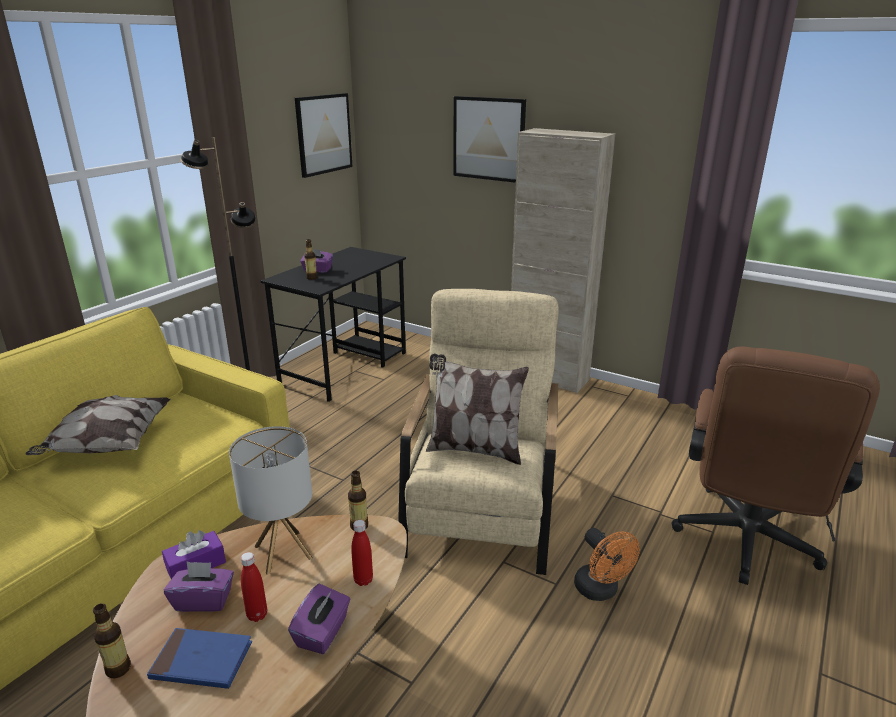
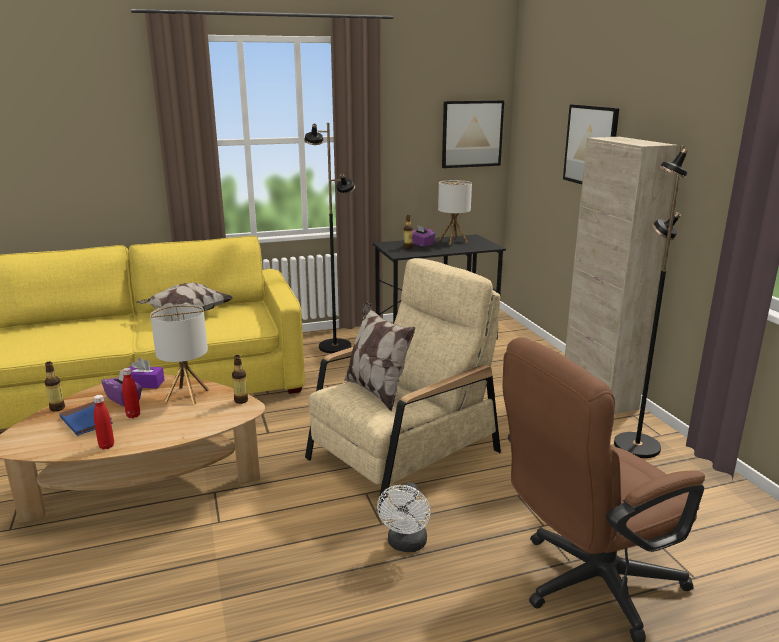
camera: 40 degrees right, 5 degrees down
(323, 633) = (145, 436): purple tissue box -> none
(343, 259) = (453, 241): none -> table lamp
(363, 580) = (200, 425): red bottle -> red bottle (106, 446)
(600, 591) = (406, 545): orange fan -> white fan
(626, 412) = (635, 446): none -> black floor lamp

